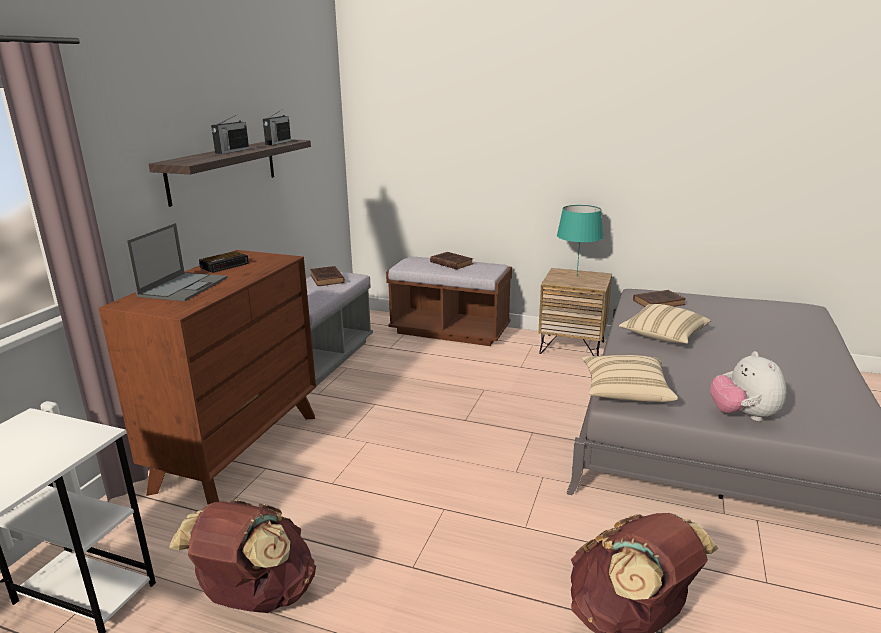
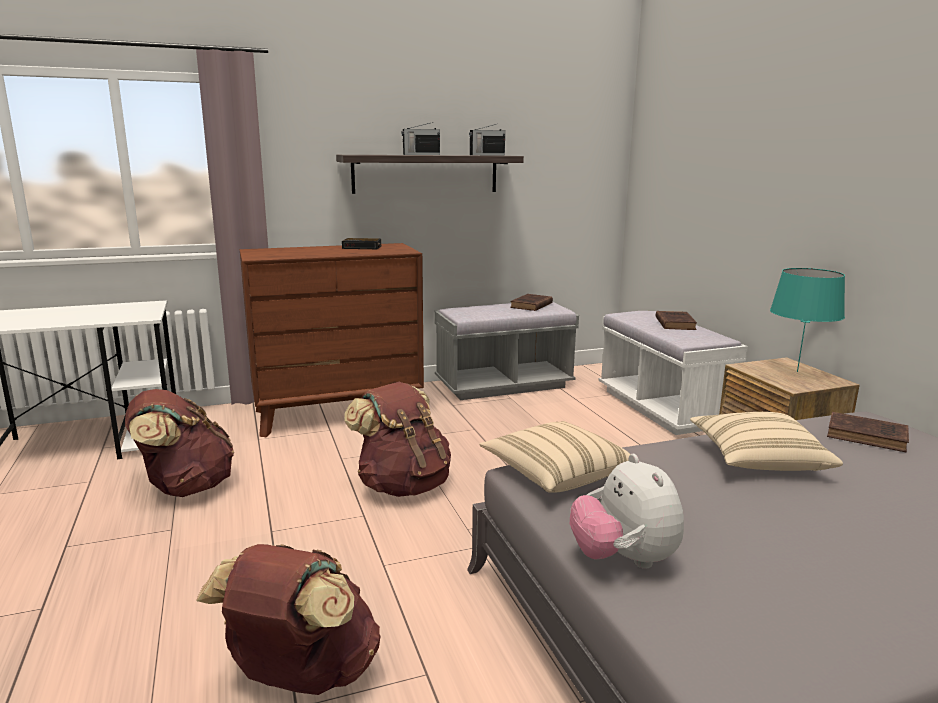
camera: 50 degrees right, 5 degrees down
(184, 286) = (303, 250): laptop -> none
(420, 472) = (403, 485): none -> brown backpack
(450, 331) = (662, 408): brown bench -> white bench
(743, 415) = (623, 559): plush toy -> plush toy turned 60 degrees counterclockwise

